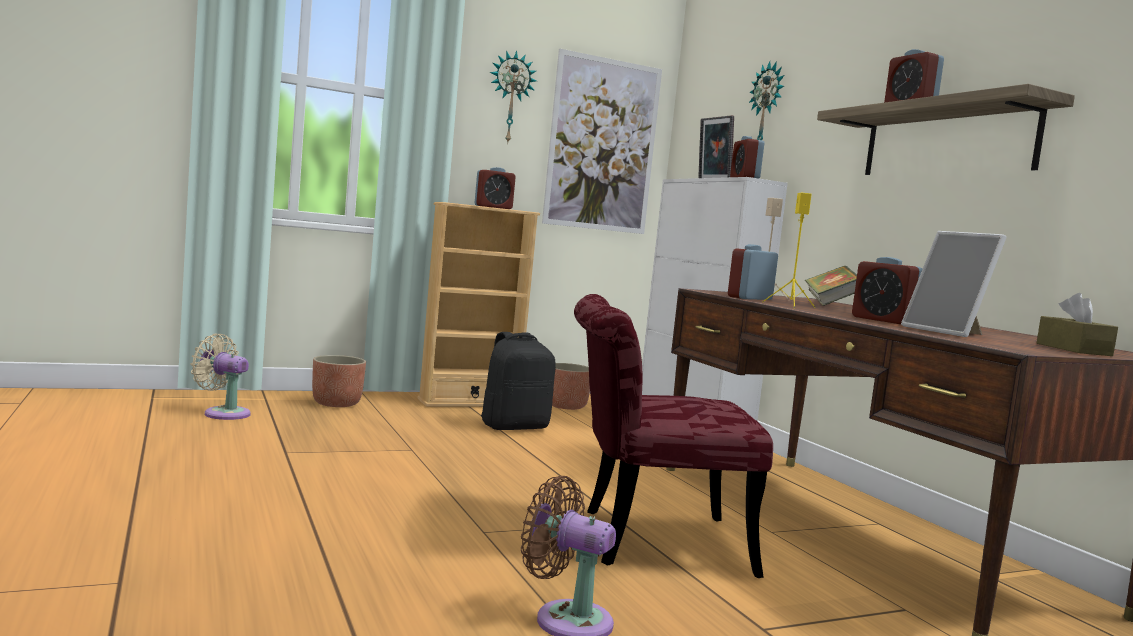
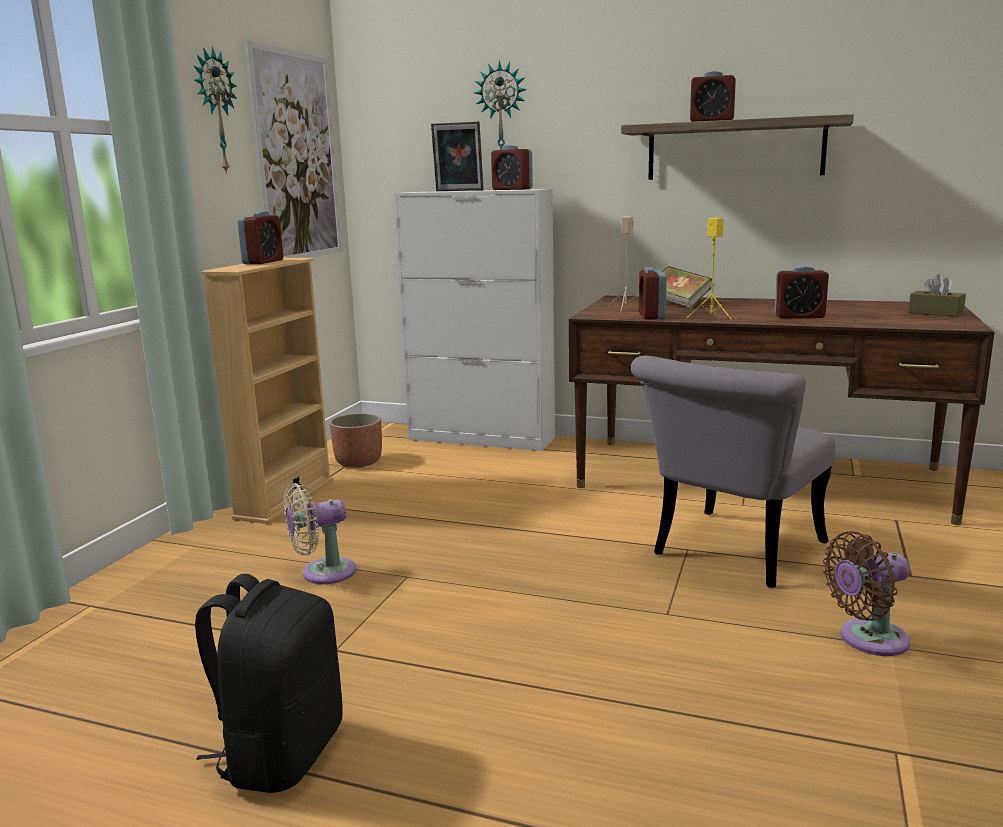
camera: 45 degrees left, 10 degrees up
(223, 413) = (120, 651): beige fan -> beige fan (323, 573)
(336, 404) = (185, 568): planter -> none
(514, 426) = (392, 505): black backpack -> black backpack (280, 753)
(645, 540) = (730, 554): red chair -> grey chair
(948, 332) = (865, 318): picture frame -> none

